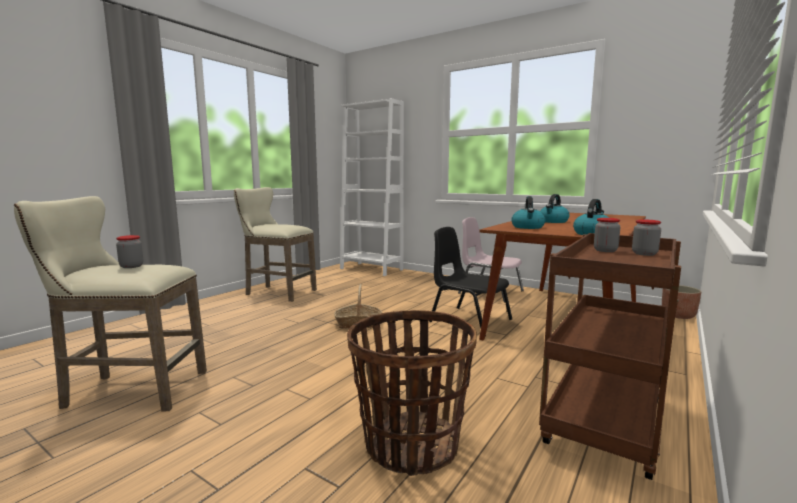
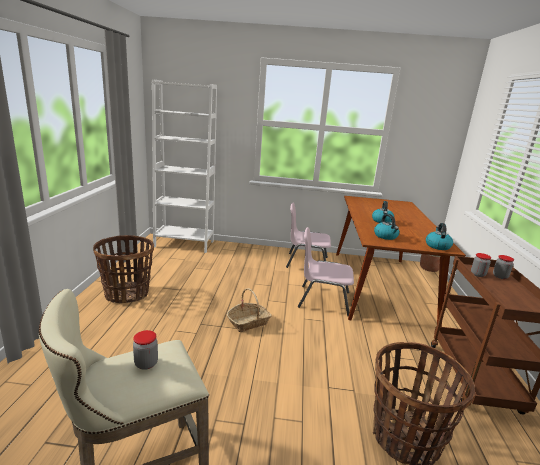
camera: 30 degrees left, 10 degrees up
(277, 292) = (127, 294): beige stool -> basket
(469, 320) = (323, 299): black chair -> pink chair

